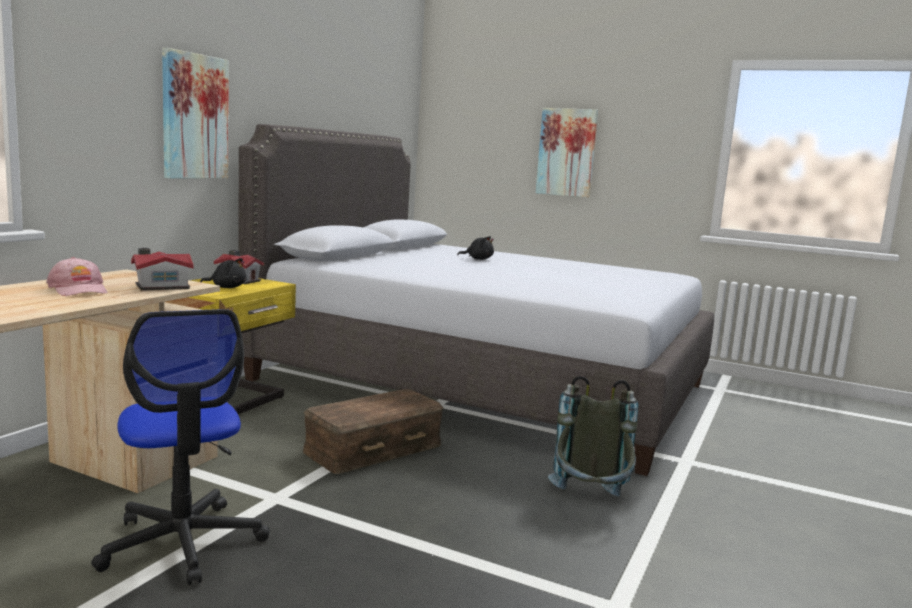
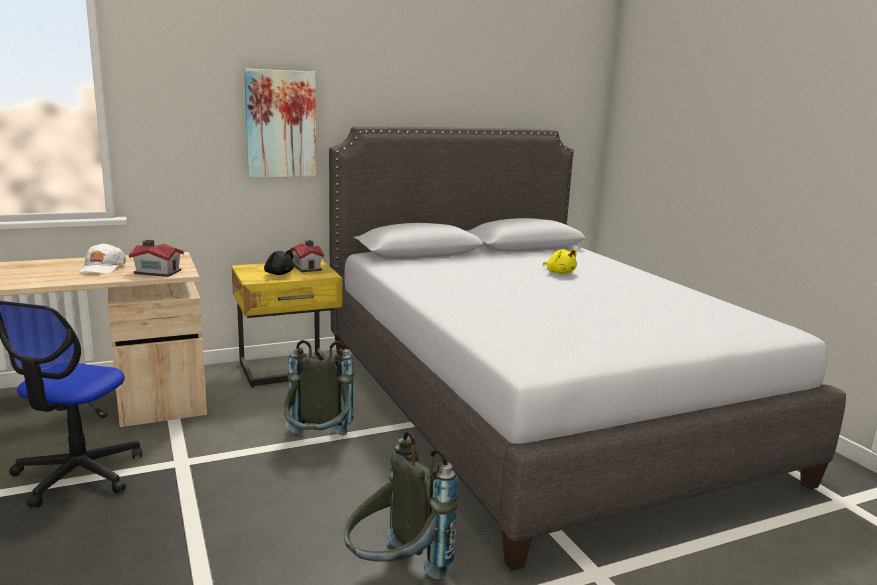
camera: 40 degrees right, 5 degrees up
(79, 290) = (102, 268): pink cap -> white cap
(373, 448) = (318, 444): brown storage box -> grey backpack
(478, 259) = (559, 273): black plush toy -> yellow plush toy
(566, 152) = (736, 150): picture -> none

